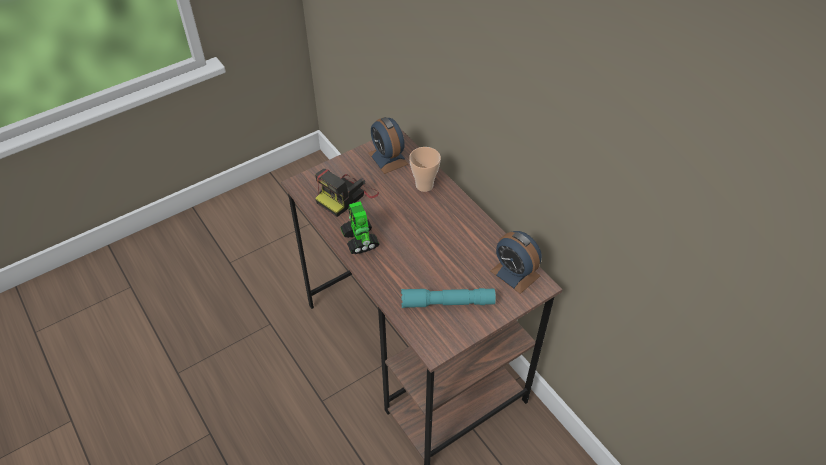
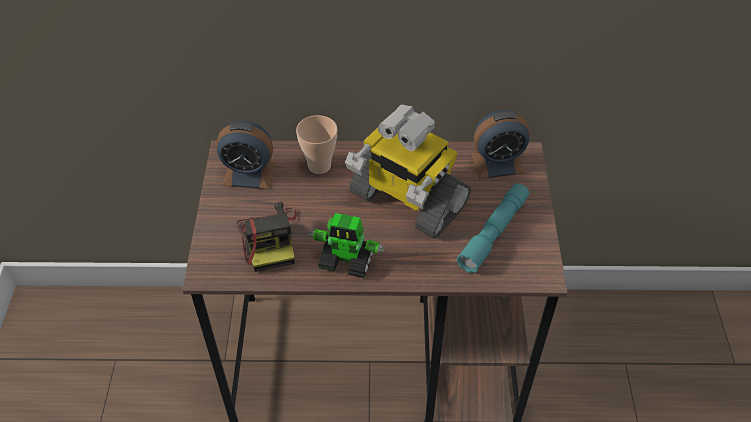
camera: 55 degrees left, 0 degrees up
(435, 242) = (406, 200): none -> toy robot

